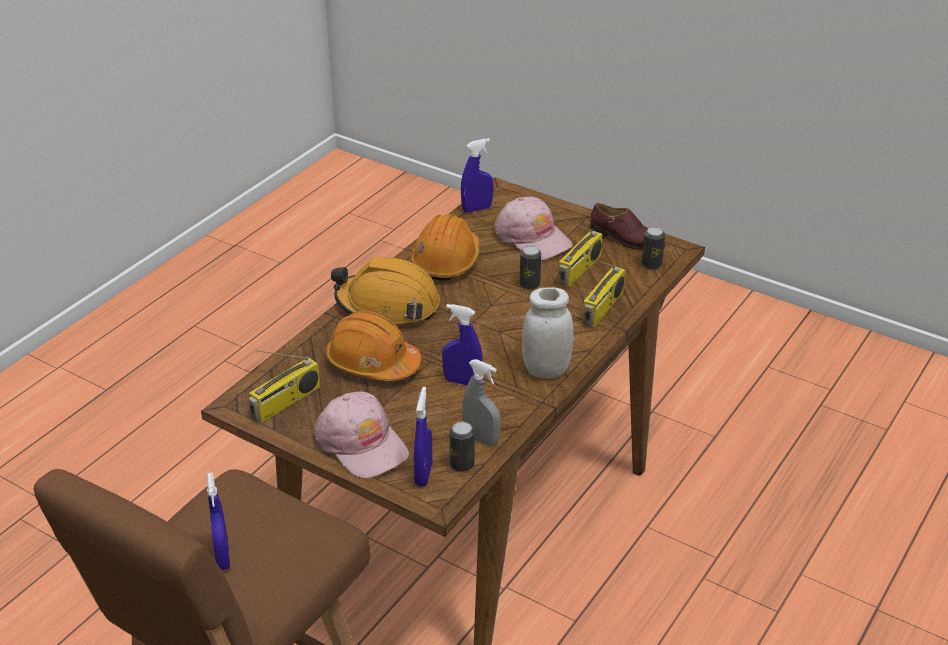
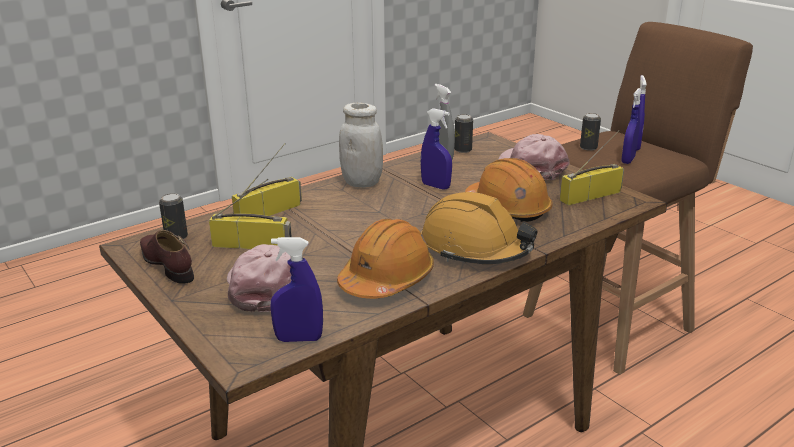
camera: 160 degrees left, 10 degrees down
(423, 474) = (492, 149): blue spray bottle -> blue spray bottle (628, 160)
(529, 284) = (316, 241): can -> can (588, 148)
(579, 270) = (253, 245): radio -> radio turned 45 degrees clockwise

